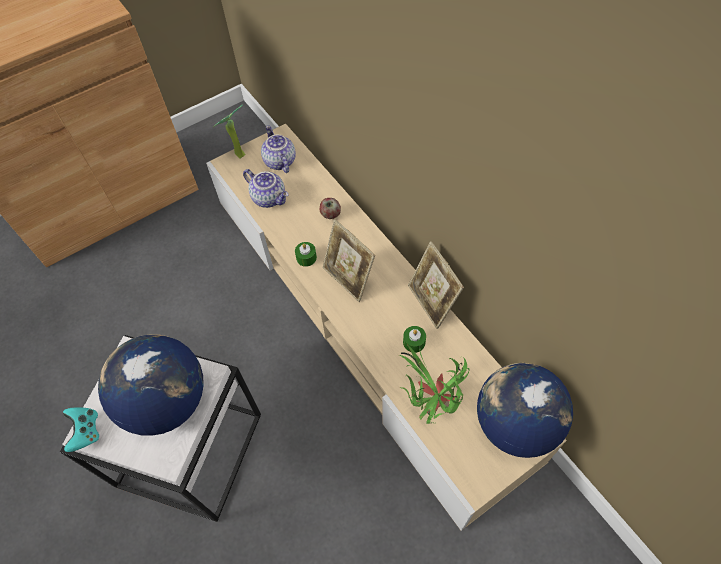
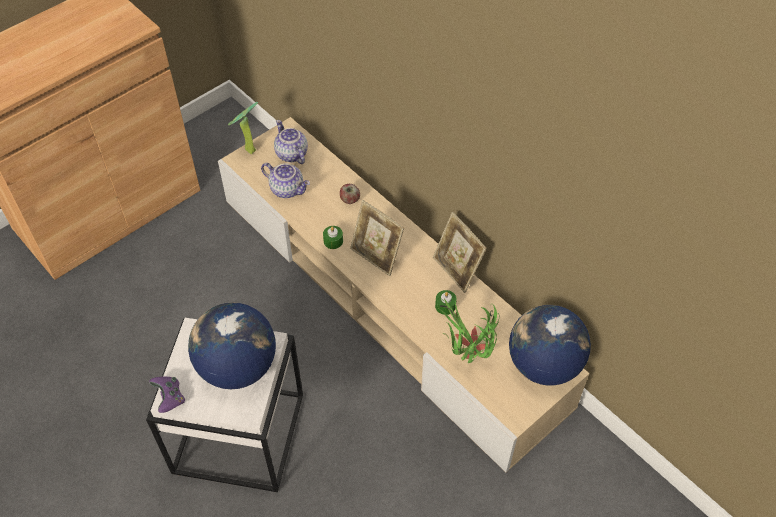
camera: 10 degrees left, 5 degrees down
(85, 431) = (169, 398): turquoise game controller -> purple game controller

